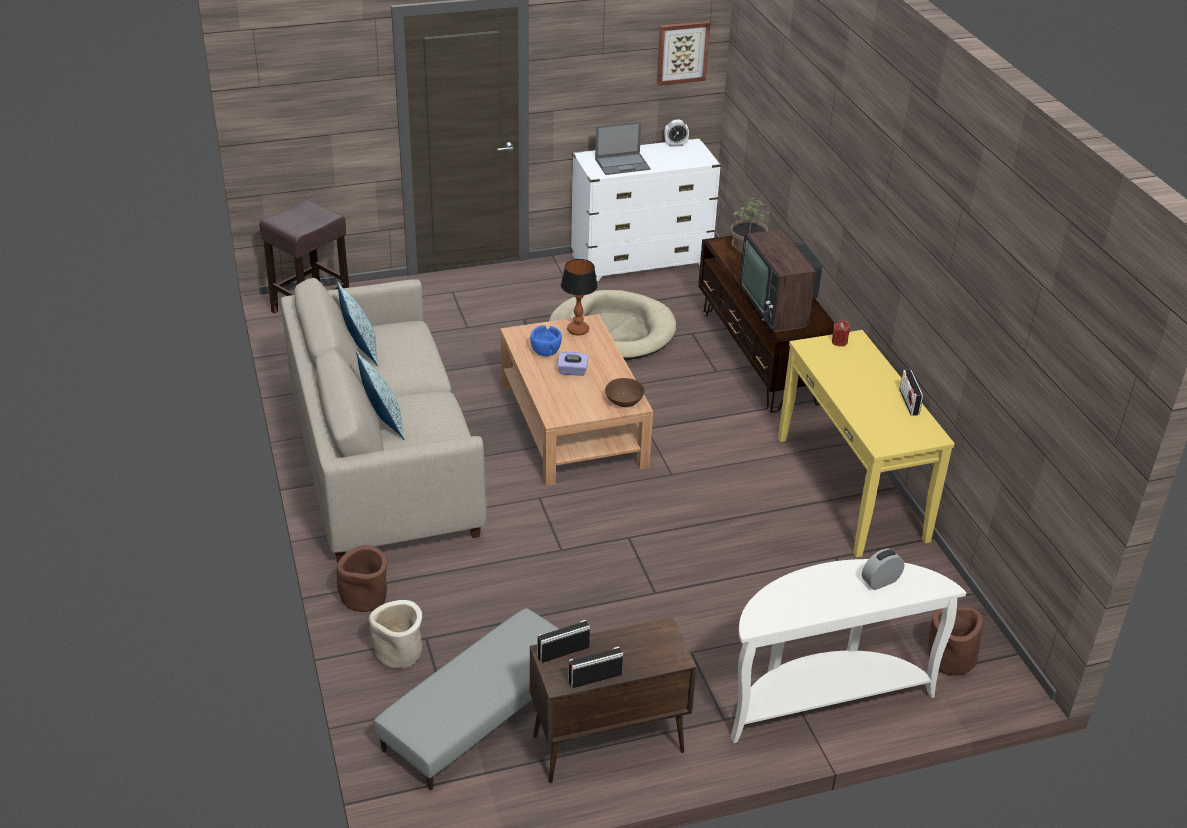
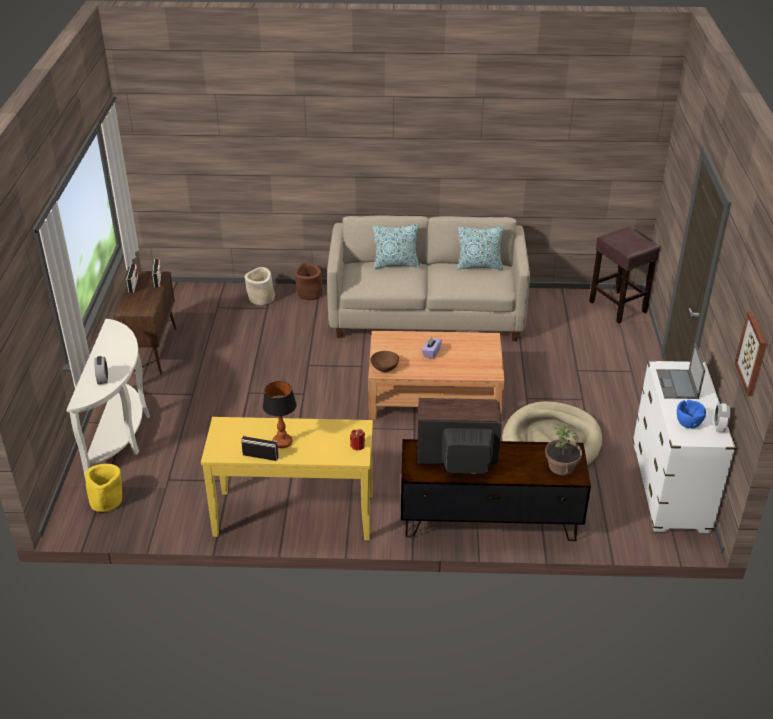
camera: 110 degrees right, 0 degrees up
(480, 712) = (204, 316): grey ottoman -> none
(545, 351) = (461, 346): blue bowl -> blue bowl (688, 423)
(578, 330) = (484, 366): table lamp -> table lamp (282, 443)
(951, 659) = (107, 501): brown planter -> yellow planter

